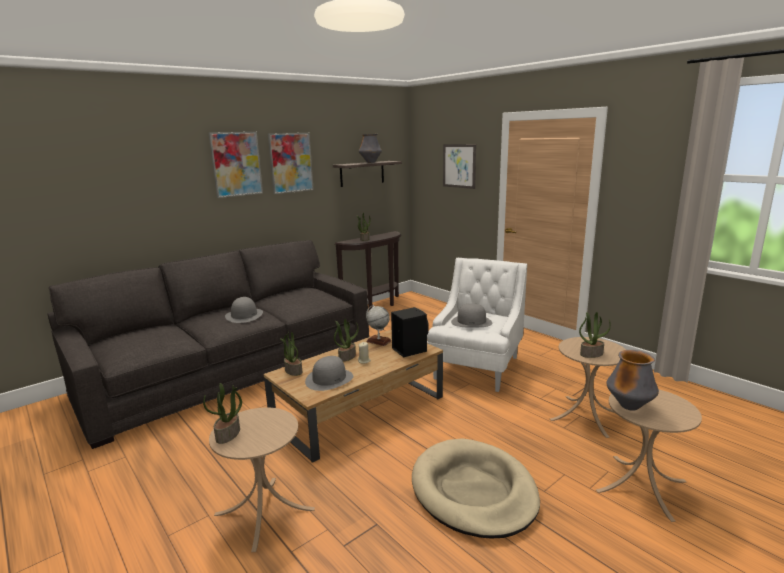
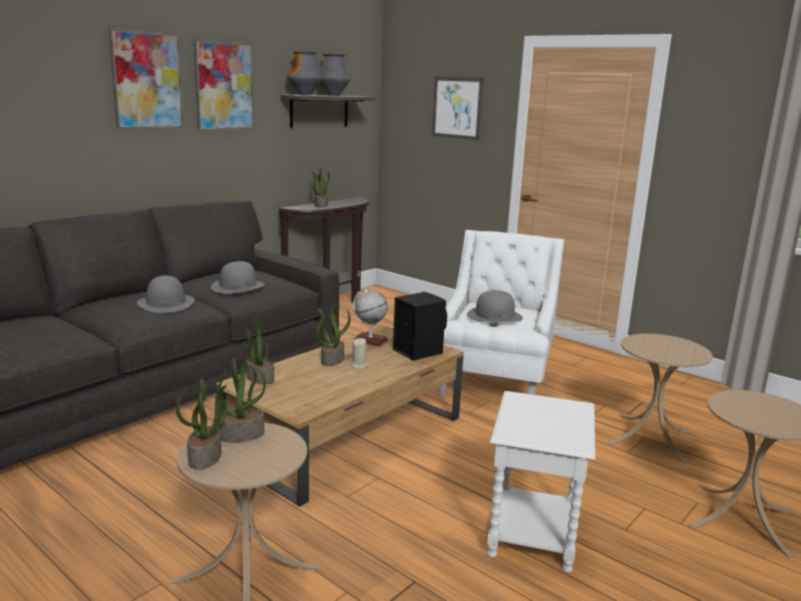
camera: 10 degrees left, 0 degrees up
(329, 379) = (317, 388): grey hat -> grey hat (238, 286)
(473, 491) = (534, 533): beige dog bed -> white side table
(591, 354) = (666, 353): potted plant -> potted plant (242, 435)
(629, 406) = (736, 412): vase -> vase (304, 95)

